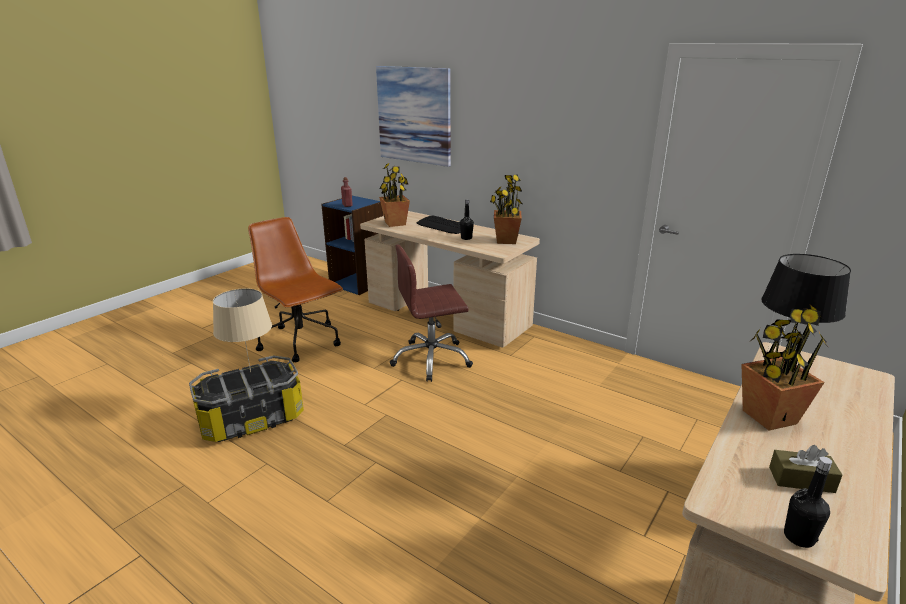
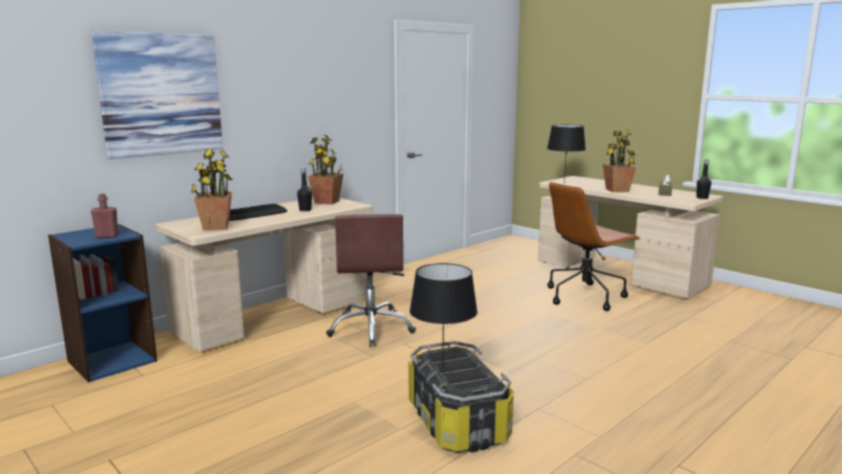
camera: 80 degrees left, 10 degrees down
(250, 372) = (443, 367): beige table lamp -> black table lamp
(302, 342) = (277, 399): brown office chair -> brown office chair (585, 296)

